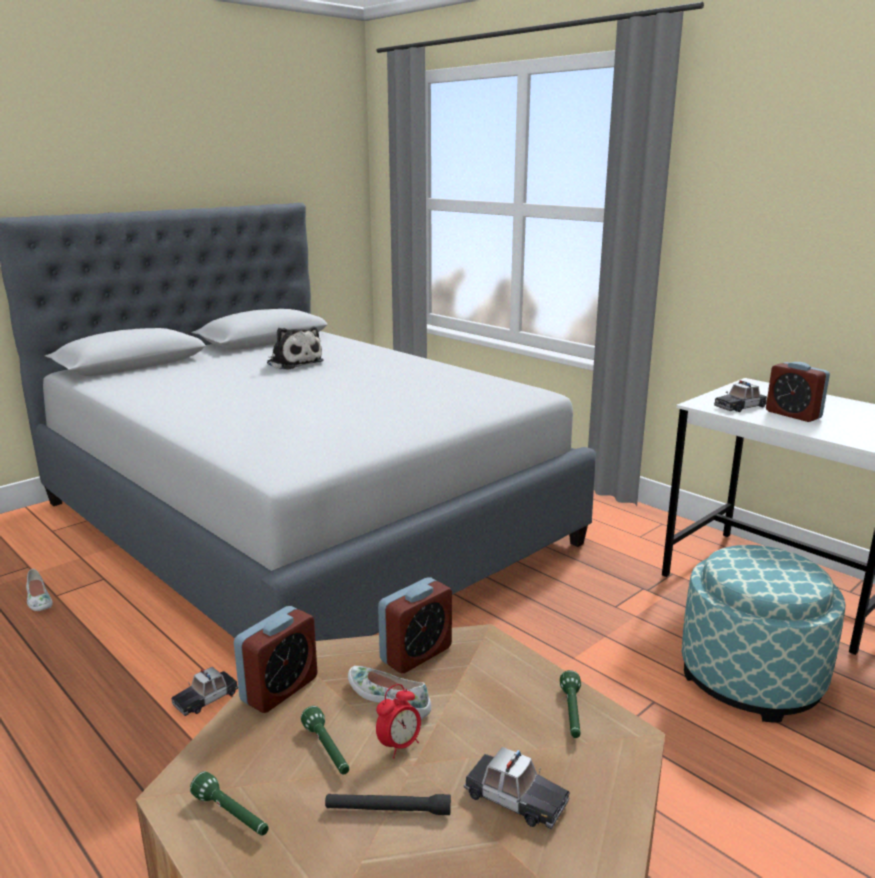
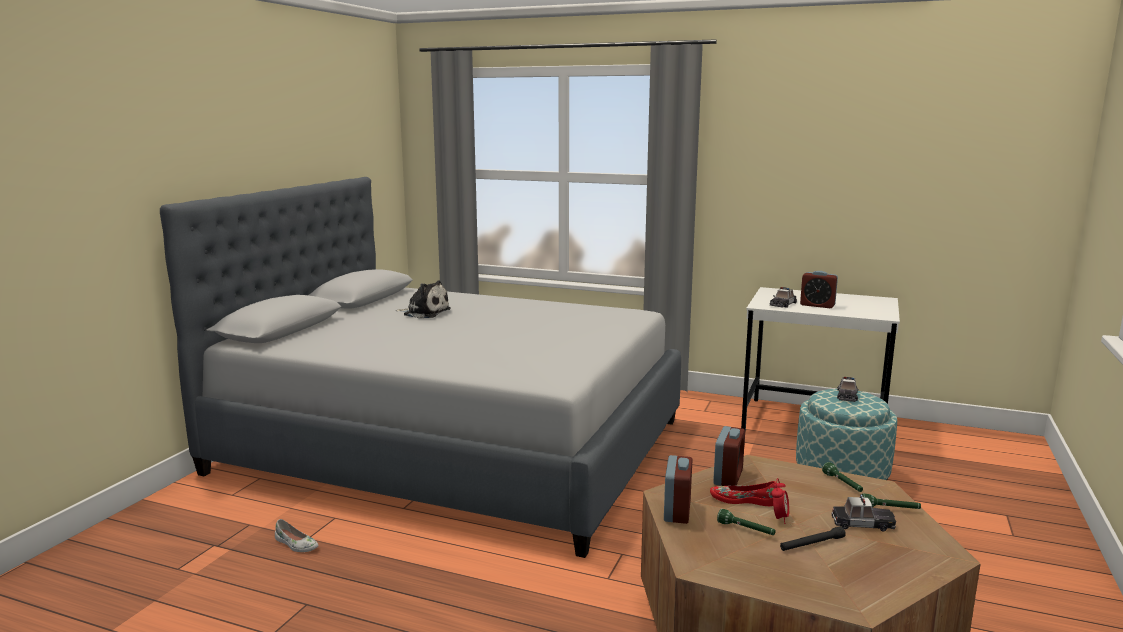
camera: 25 degrees left, 5 degrees down
(206, 698) = (524, 569): toy car -> toy car (847, 395)
(232, 815) = (739, 568): green flashlight -> green flashlight (890, 509)
(389, 697) = (743, 500): white shoe -> red shoe

